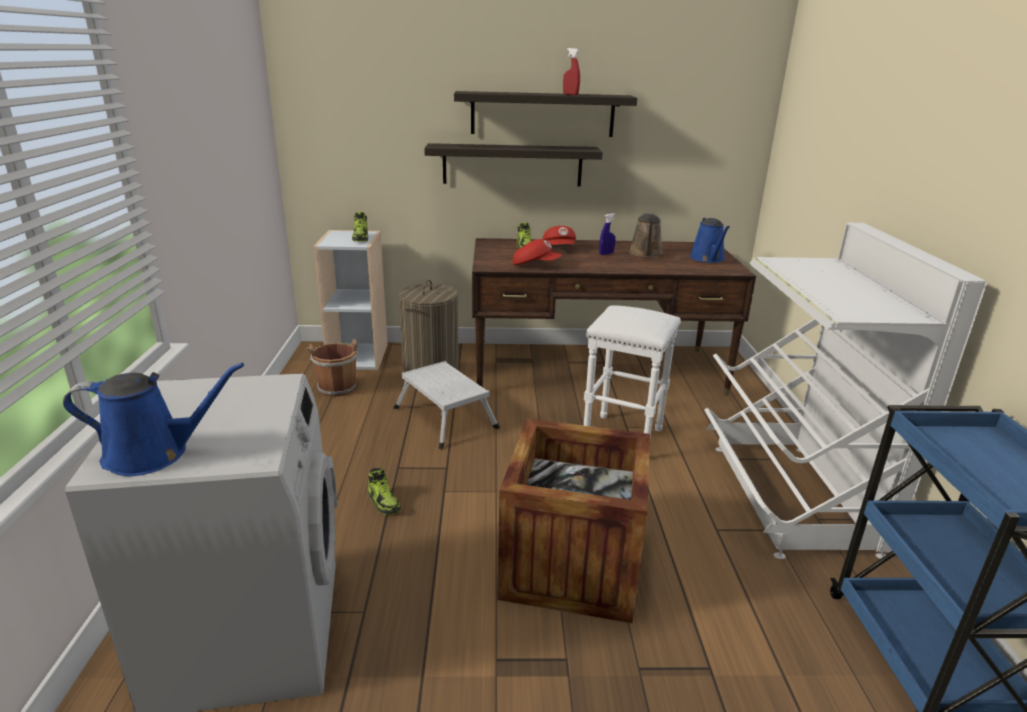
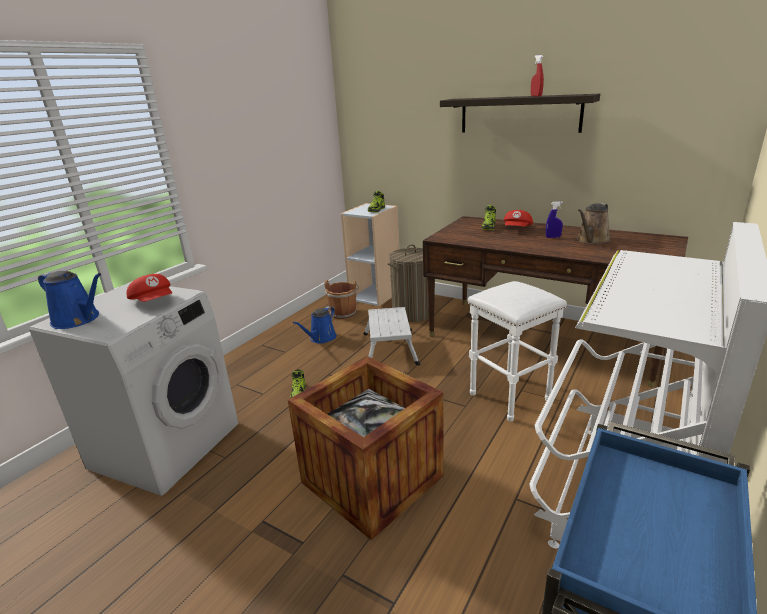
camera: 35 degrees right, 0 degrees up
(512, 165) = (494, 157): shelf -> none
(535, 265) = (477, 240): red cap -> red cap (154, 302)
(708, 259) = (651, 251): blue watering can -> blue watering can (321, 338)

